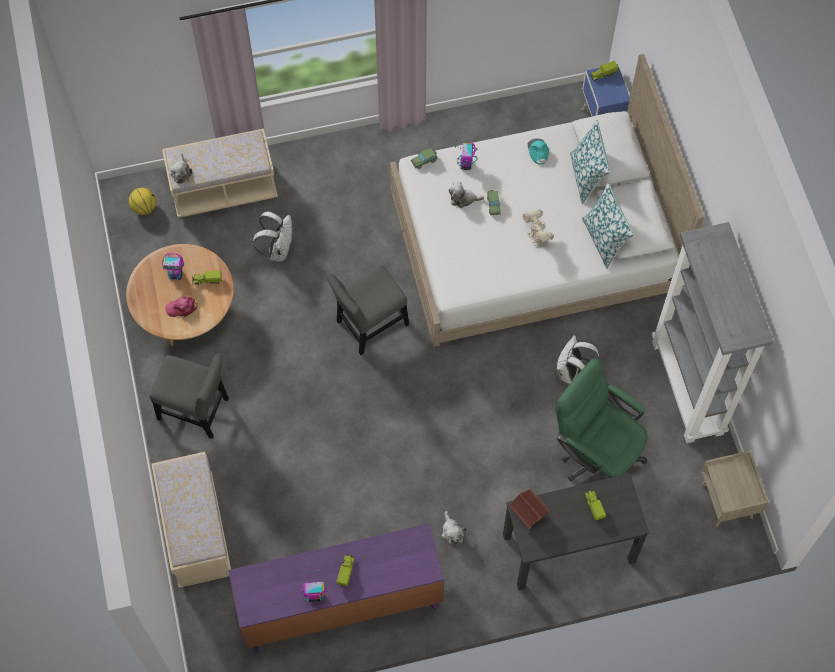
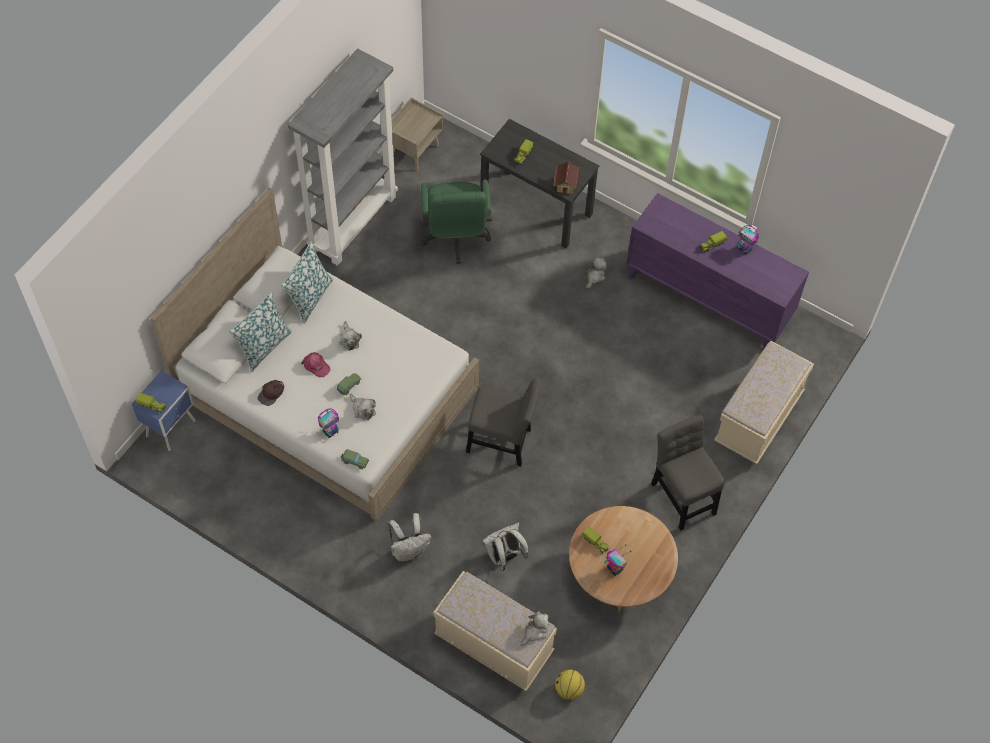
camera: 135 degrees left, 5 degrees down
(182, 308) = (635, 539): pink cap -> pink cap (316, 366)
(536, 237) = (349, 339): toy robot -> plush toy
(538, 151) = (271, 393): turquoise cap -> brown cap
(571, 373) = (410, 293): white backpack -> white backpack (409, 550)

